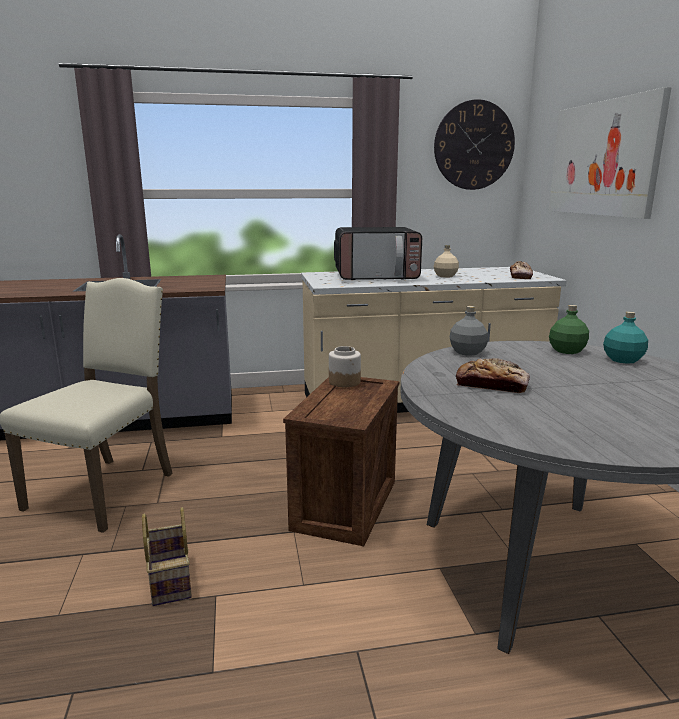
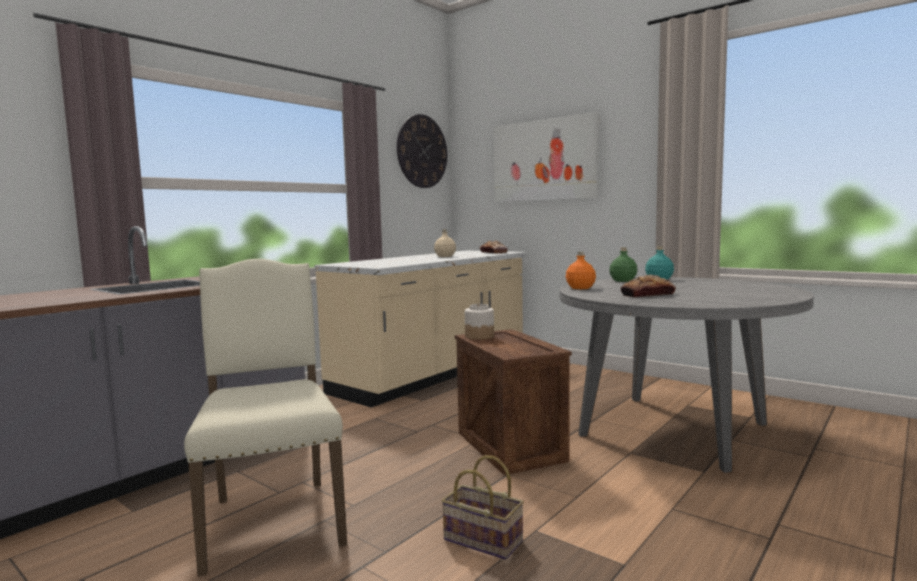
camera: 40 degrees left, 10 degrees down
(376, 276) = (395, 260): microwave -> none
(467, 352) = (580, 288): grey bottle -> orange bottle

